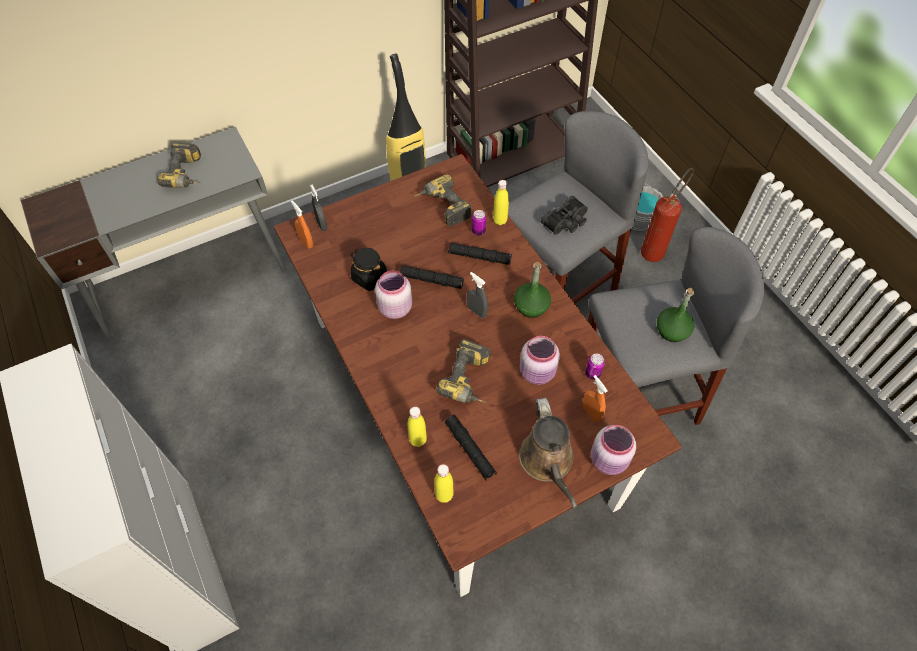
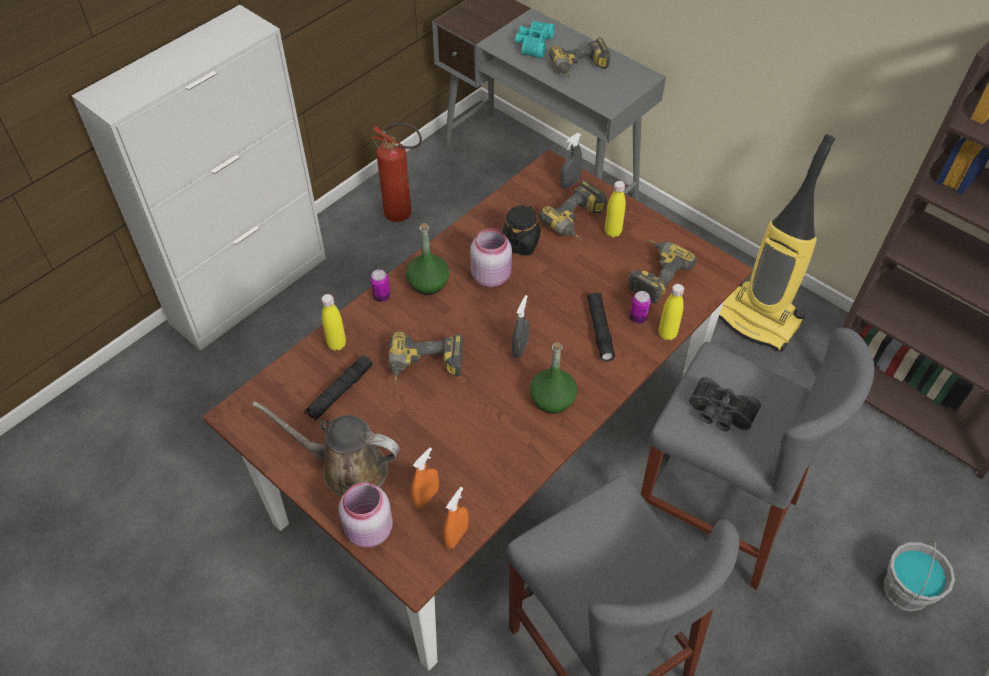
camera: 70 degrees right, 5 degrees down
(131, 194) = (533, 44): none -> turquoise binoculars
(306, 242) = (540, 179): orange spray bottle -> orange spray bottle (456, 536)
(367, 234) = (577, 222): none -> power drill
(431, 280) = (543, 295): black flashlight -> none
(444, 495) = (281, 384): yellow bottle -> yellow bottle (612, 232)
(538, 373) = (460, 430): pink jar -> none
(547, 462) = (347, 468): brown watering can -> brown watering can turned 45 degrees clockwise
(592, 374) = (482, 486): can -> can (381, 297)
(655, 249) = (865, 627): fire extinguisher -> fire extinguisher (404, 215)
(672, 331) = (603, 578): green bottle -> green bottle (428, 283)

